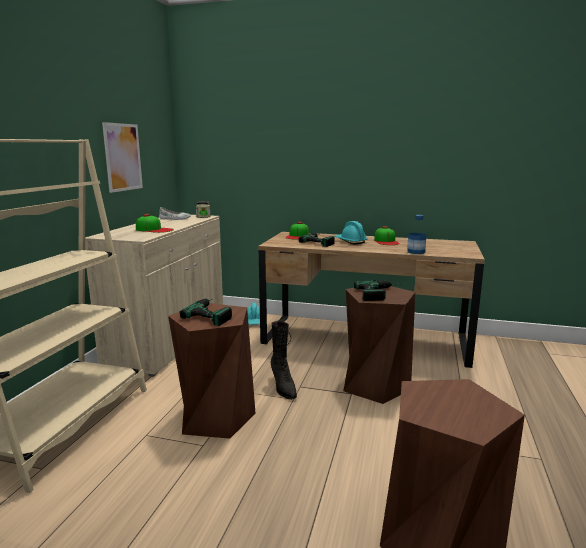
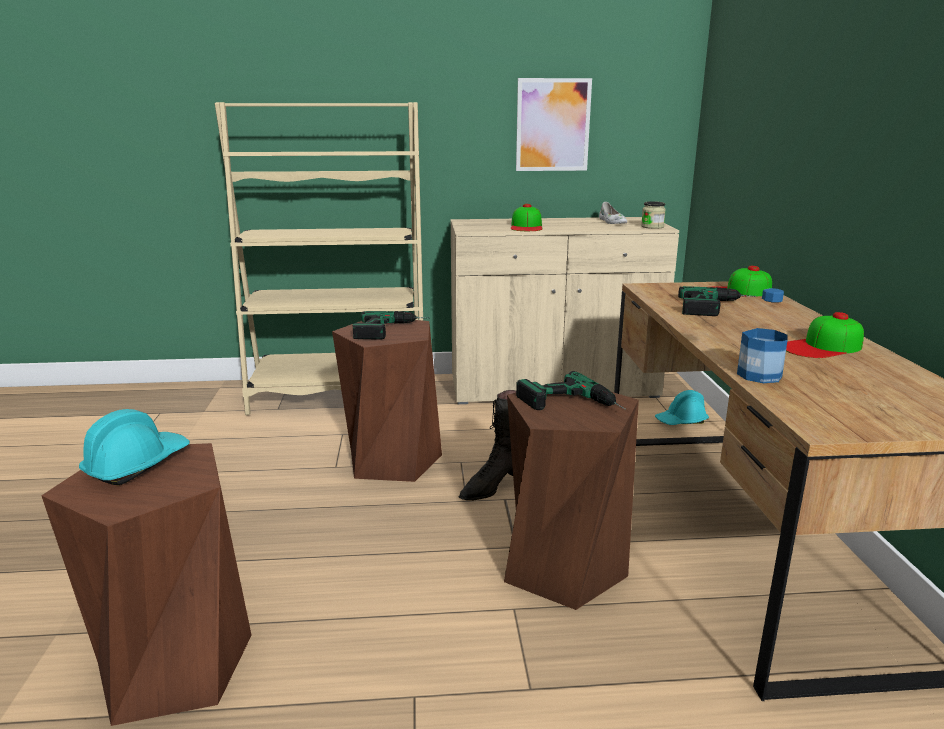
camera: 70 degrees right, 5 degrees up
(350, 241) = (759, 323): turquoise hard hat -> turquoise hard hat (137, 464)

